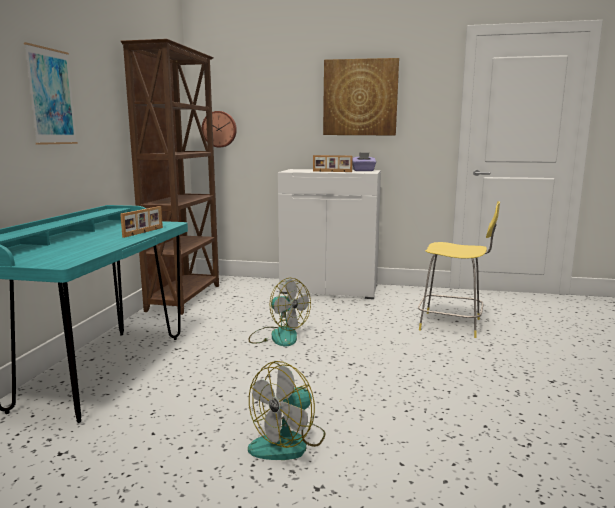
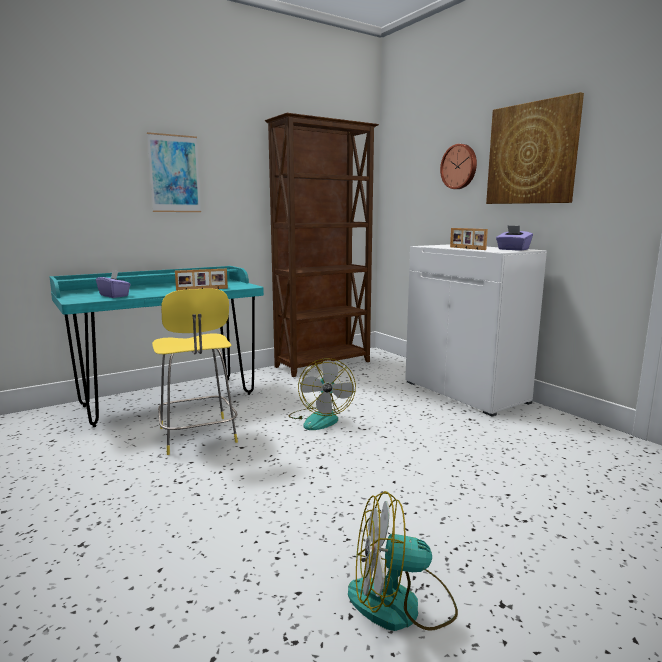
camera: 45 degrees right, 0 degrees up
(79, 252) = (114, 296): none -> purple tissue box
(219, 129) = (399, 199): wall clock -> wall clock (459, 166)
(288, 442) = (141, 502): fan -> fan (401, 604)
(453, 325) = (525, 478): yellow stool -> yellow stool (198, 436)

